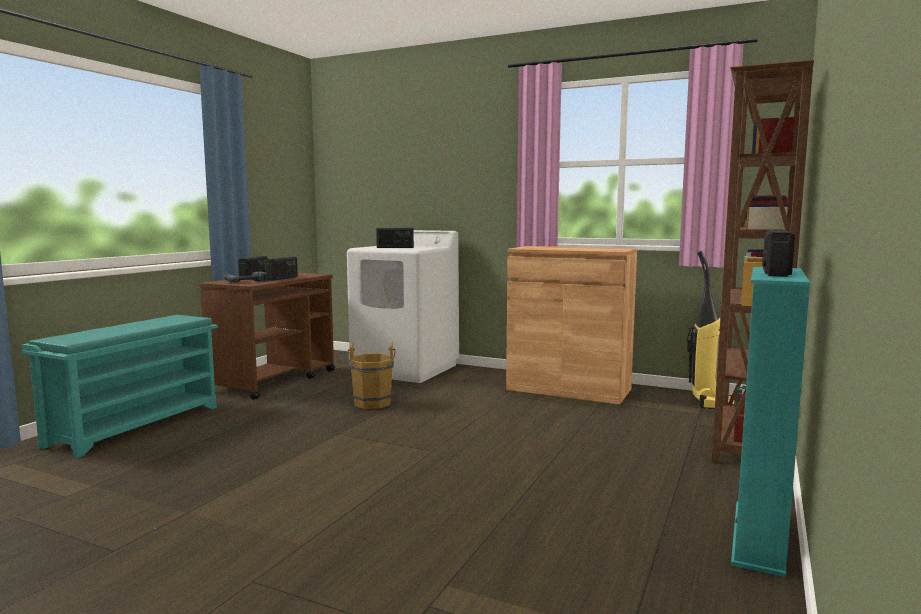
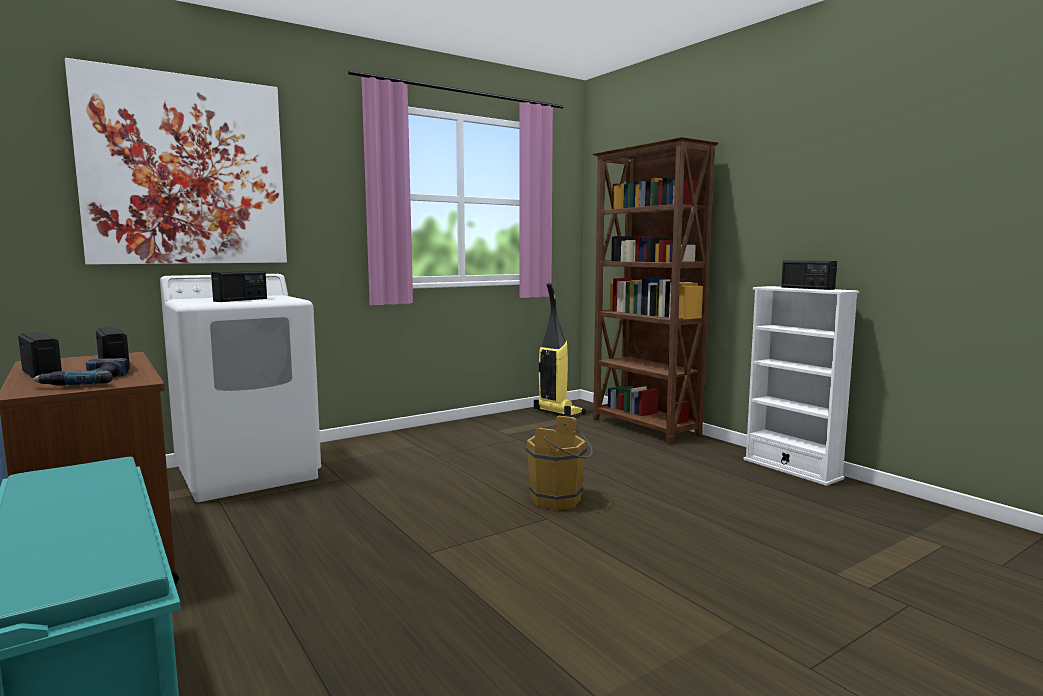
camera: 60 degrees left, 0 degrees up
(372, 404) = (351, 515): brown bucket -> brown bucket (559, 501)
(408, 160) = (186, 171): none -> picture
(568, 389) = (458, 434): brown cabinet -> none
(759, 537) = (791, 469): turquoise bookcase -> white bookcase

